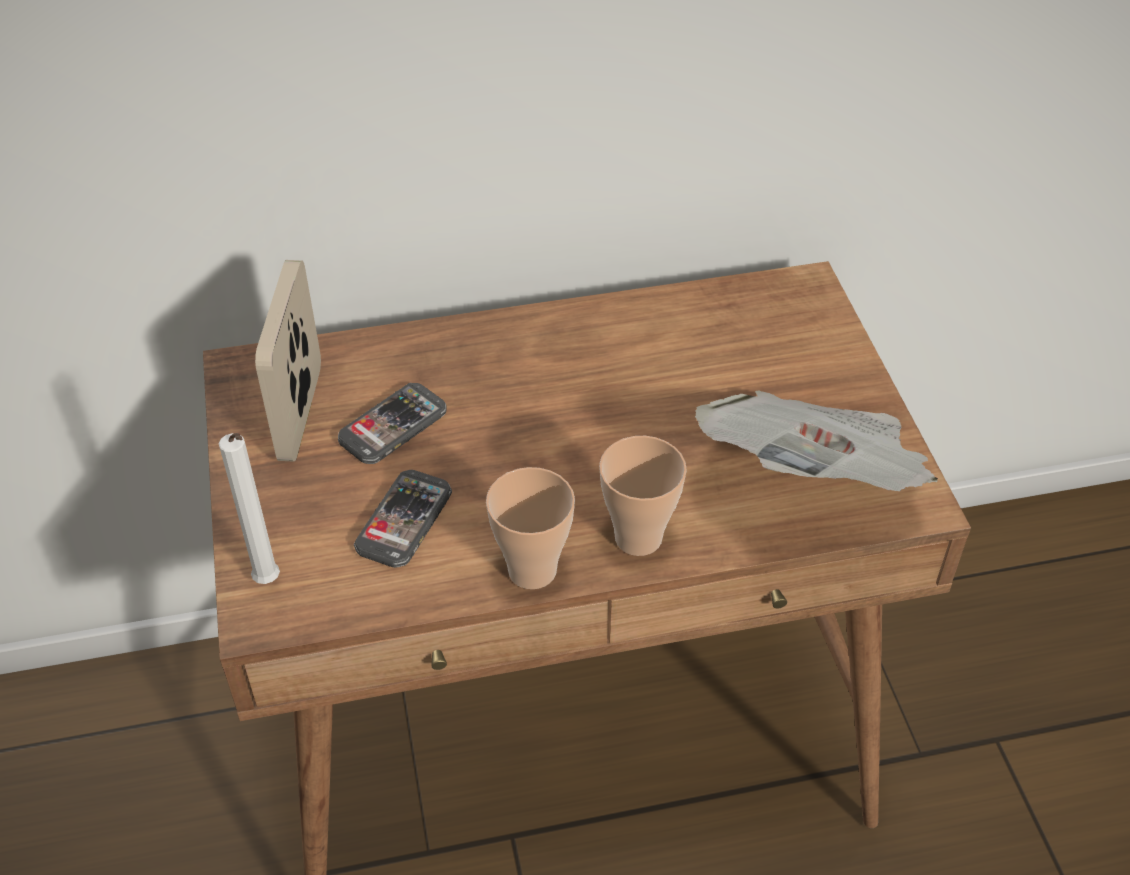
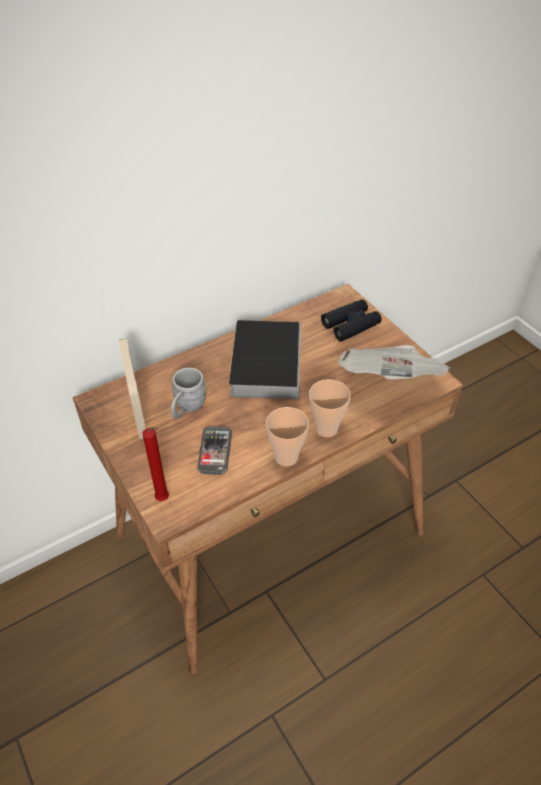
camera: 20 degrees left, 0 degrees up
(269, 583) = (164, 499): white candle -> red candle
(393, 426) = (187, 408): phone -> grey mug
(585, 376) = (266, 362): none -> book
(791, 346) = (351, 325): none -> black binoculars

